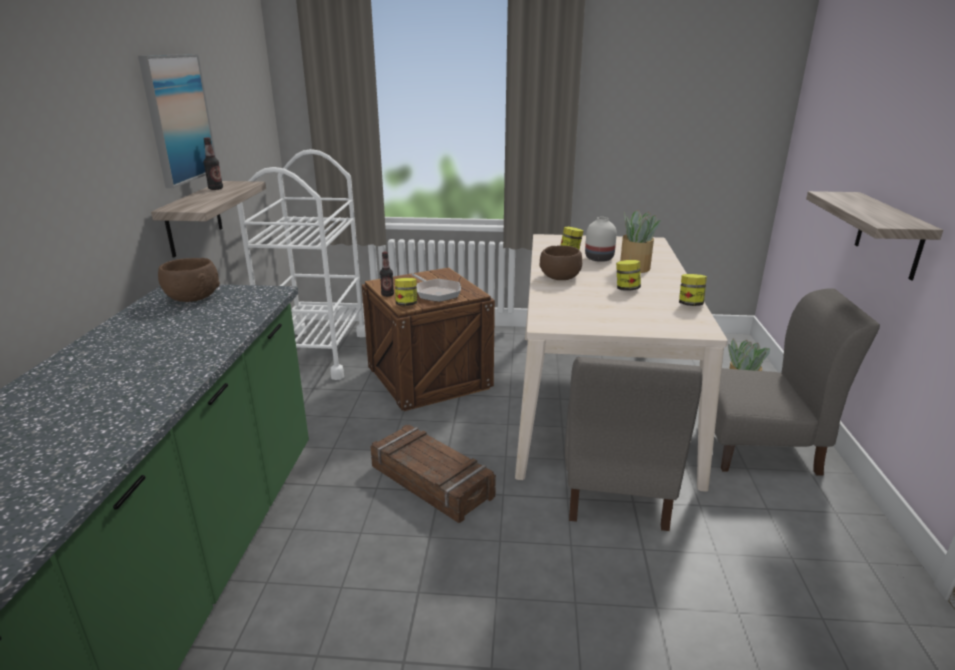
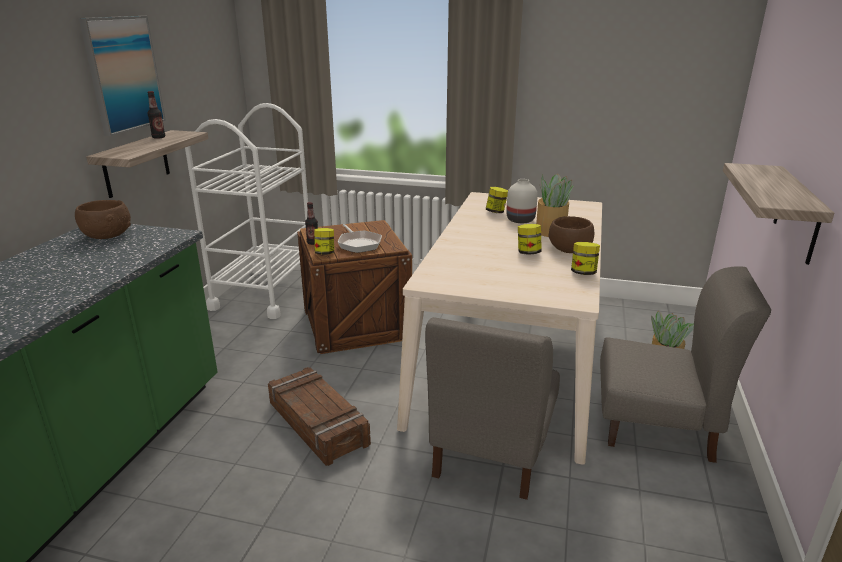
camera: 10 degrees right, 0 degrees up
(559, 277) = (468, 236): brown bowl -> brown bowl (568, 249)

